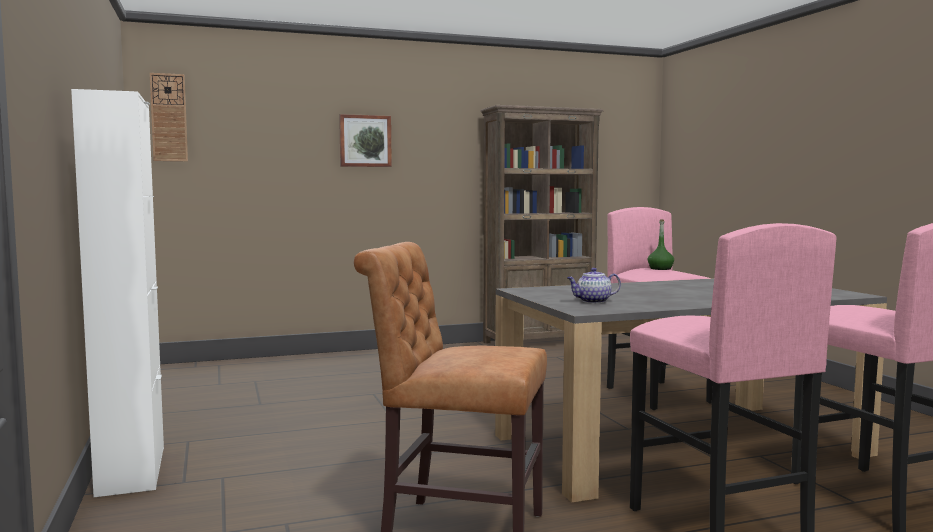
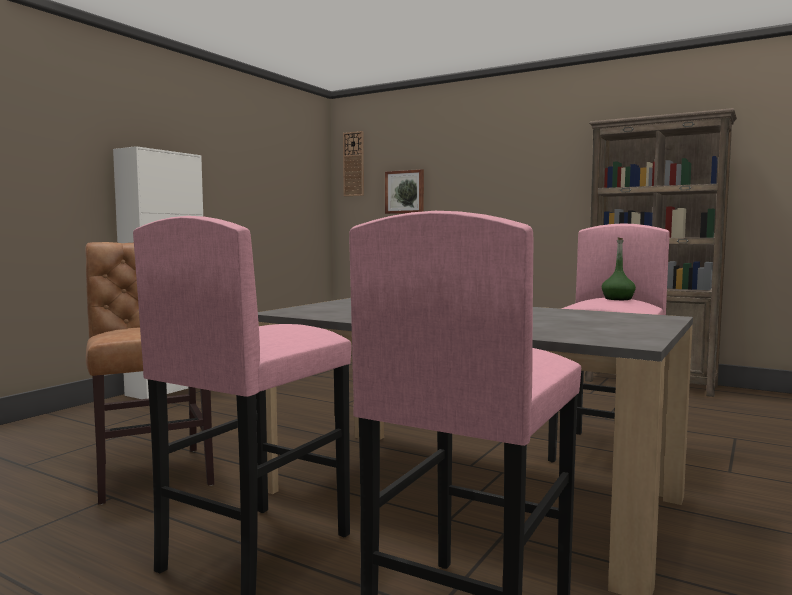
camera: 50 degrees right, 0 degrees up
(365, 141) = (488, 170): picture -> picture (405, 192)
(593, 301) = (337, 309): teapot -> none

